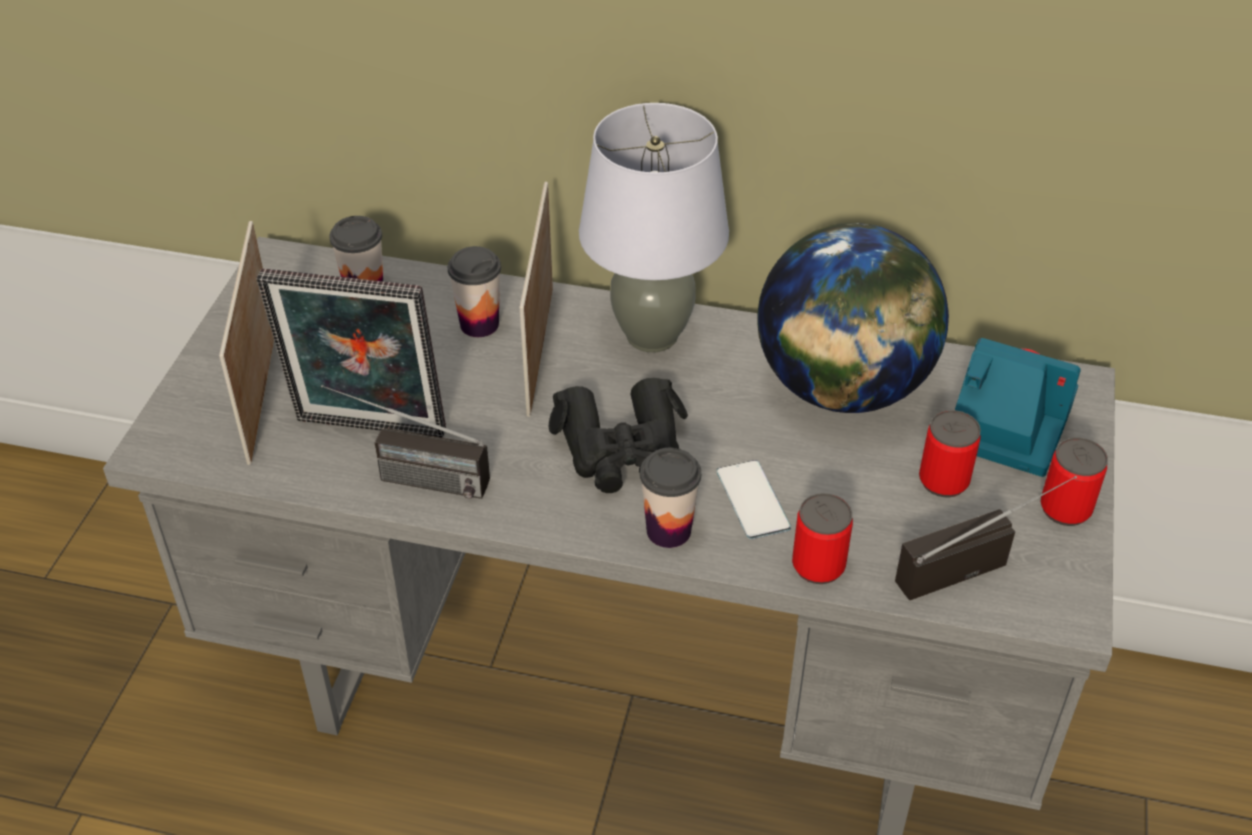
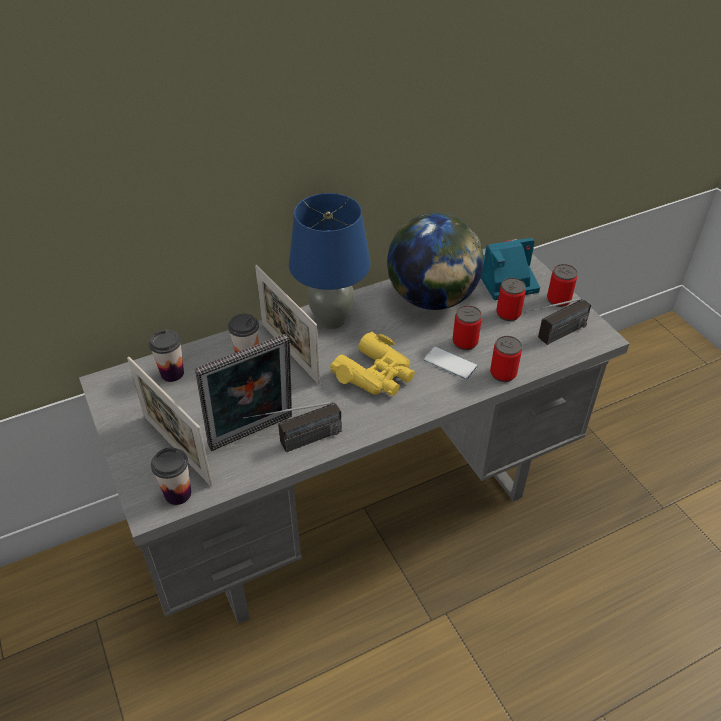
camera: 40 degrees left, 0 degrees up
(622, 450) = (376, 374): black binoculars -> yellow binoculars
(652, 335) = (331, 319): grey table lamp -> blue table lamp
(668, 531) = (433, 395): cup -> cup (178, 494)
(815, 483) = (465, 342): none -> can
(974, 561) = (552, 337): radio -> radio turned 150 degrees counterclockwise

